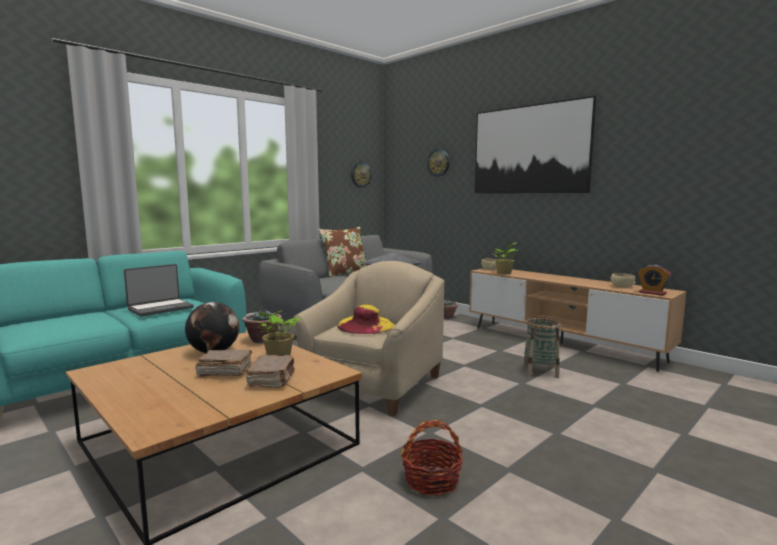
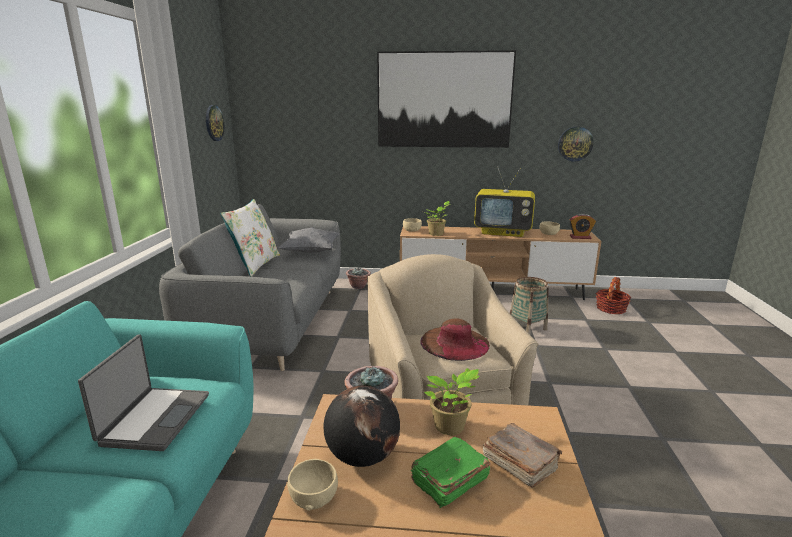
camera: 40 degrees left, 10 degrees up
(166, 355) = (313, 497): none -> beige bowl
(224, 372) = (448, 481): brown book -> green book
(345, 273) = (255, 264): brown pillow -> white pillow
(365, 325) = (454, 343): yellow hat -> brown hat
(431, 480) = (648, 481): basket -> basket (611, 309)
(438, 162) = (323, 108): wall clock -> wall clock (575, 144)
(573, 280) = (503, 232): none -> television

